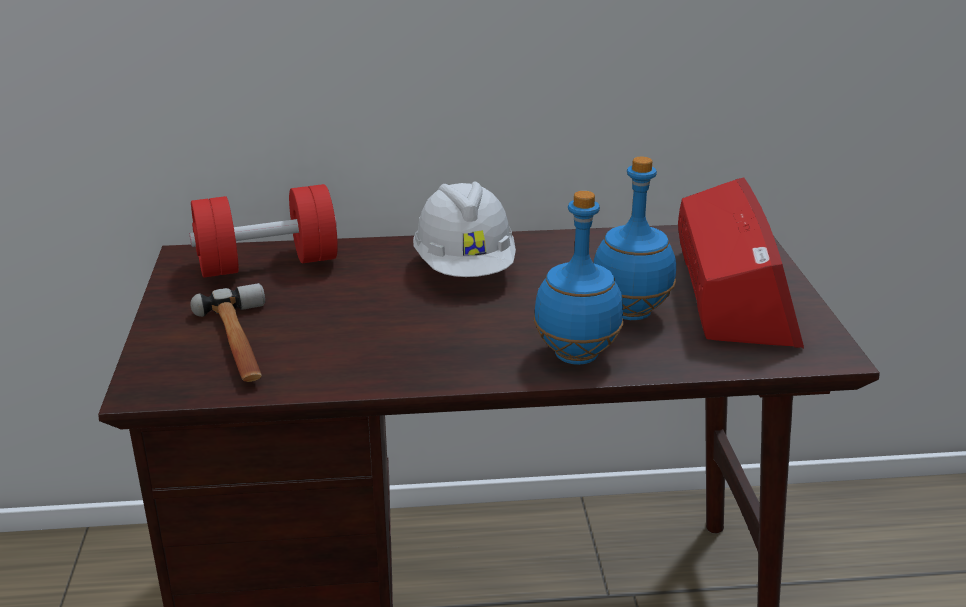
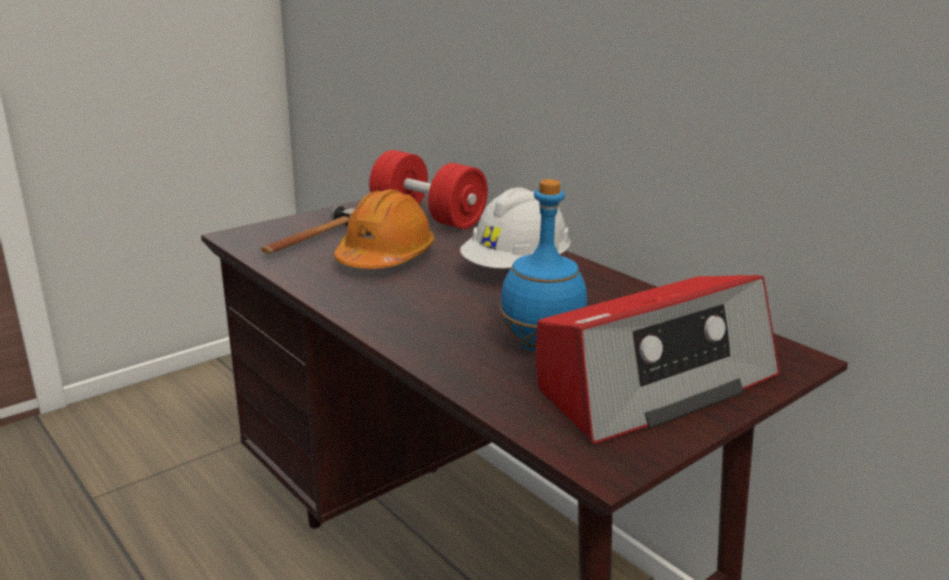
camera: 55 degrees right, 5 degrees down
(347, 320) = (385, 257): none -> orange hard hat
(577, 355) = (436, 343): blue bottle -> none

